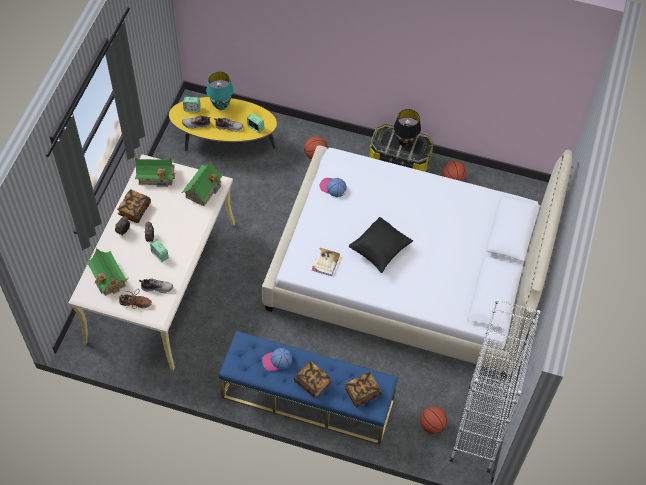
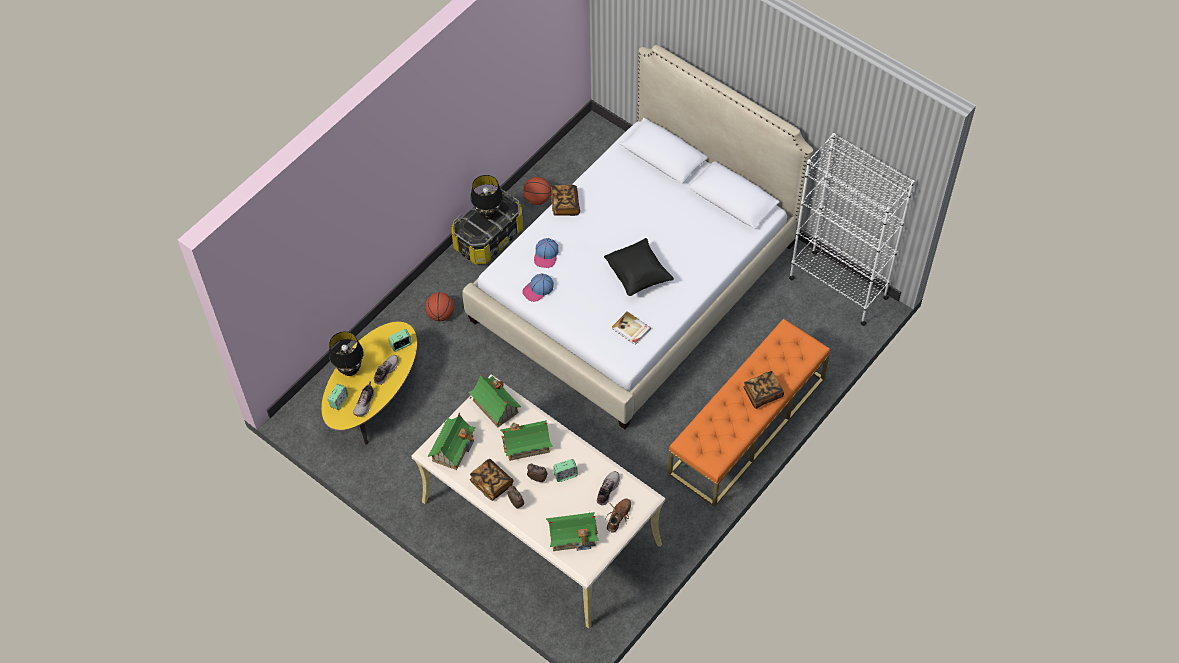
camera: 65 degrees left, 0 degrees up
(177, 221) = (526, 445): none -> toy house
(221, 105) = (350, 369): turquoise table lamp -> black table lamp
(277, 361) = (724, 418): cap -> cap (546, 255)
(307, 398) = (747, 426): blue bench -> orange bench
(362, 393) = (791, 354): book -> book (565, 205)
(432, 425) = (820, 326): basketball -> none

